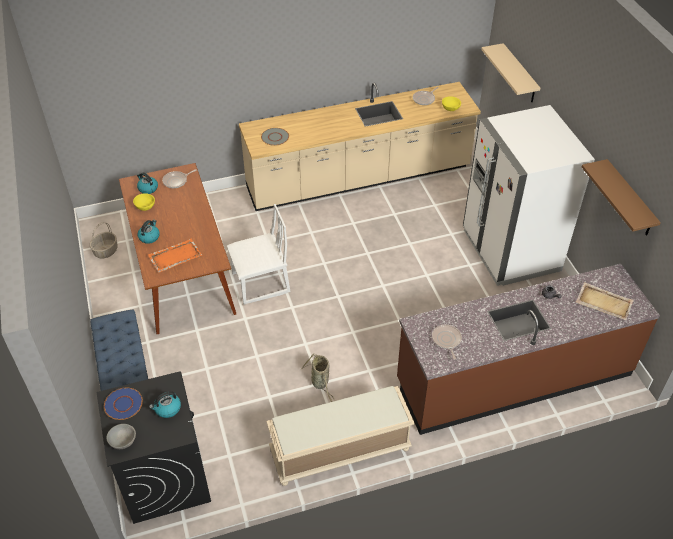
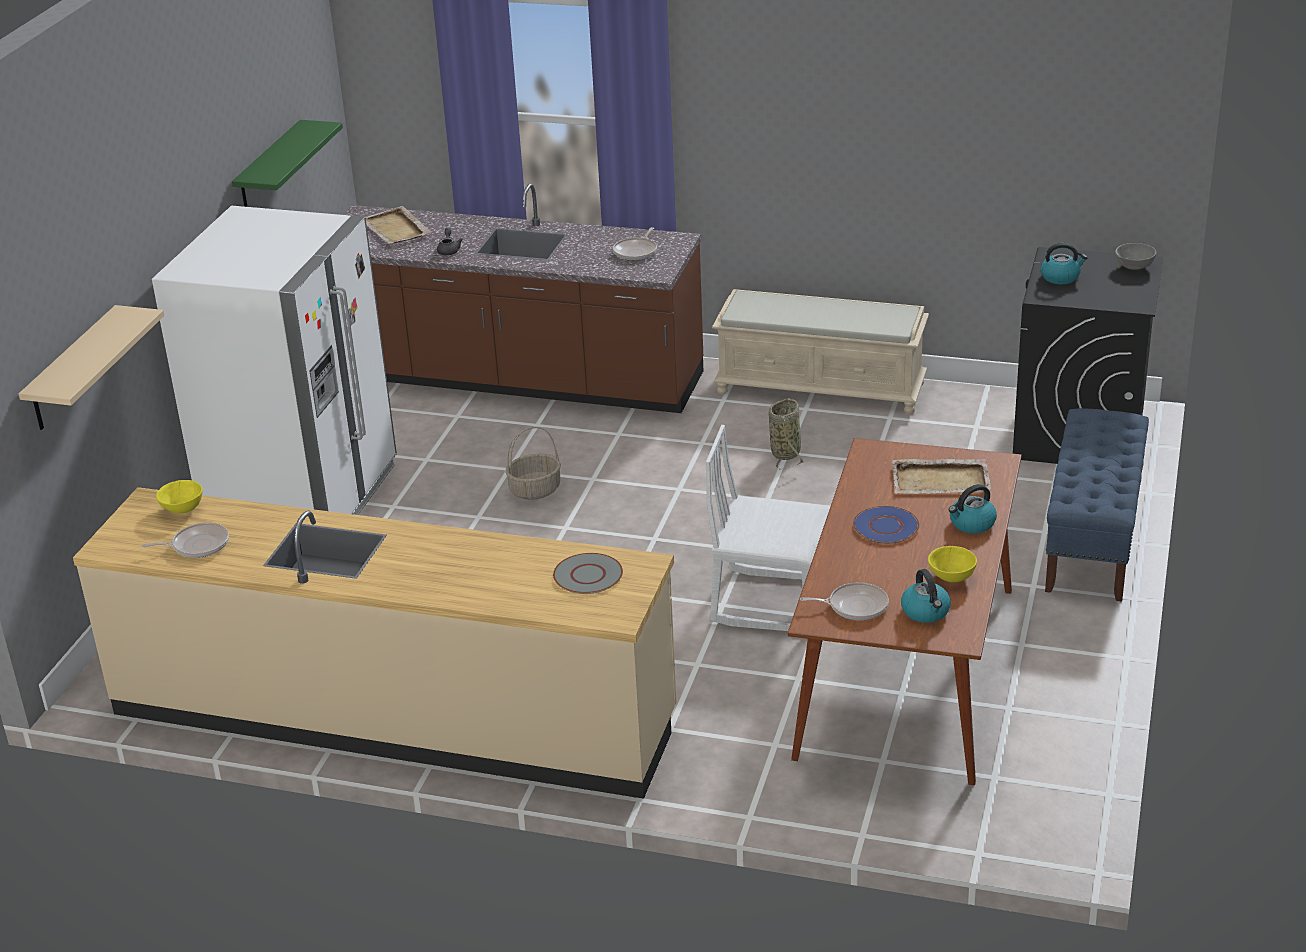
camera: 145 degrees left, 15 degrees down
(106, 251) = (1051, 771): basket -> basket (534, 490)
(123, 404) = (1120, 295): blue plate -> blue plate (886, 527)
(175, 257) = (941, 480): orange tray -> beige tray
(629, 199) = (270, 169): brown shelf -> green shelf

